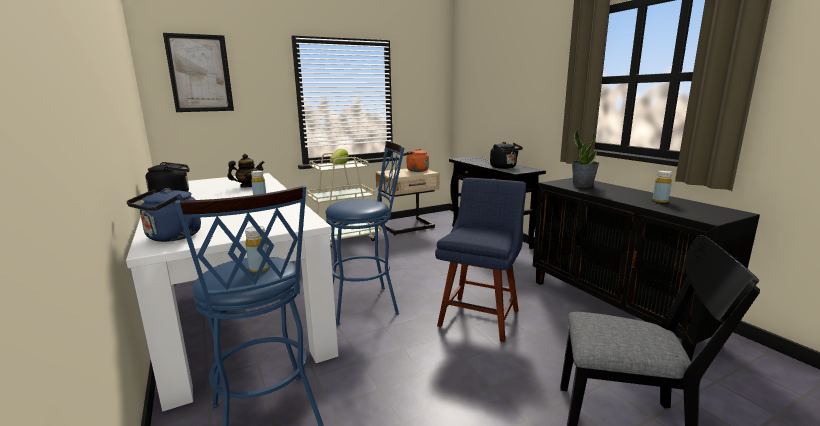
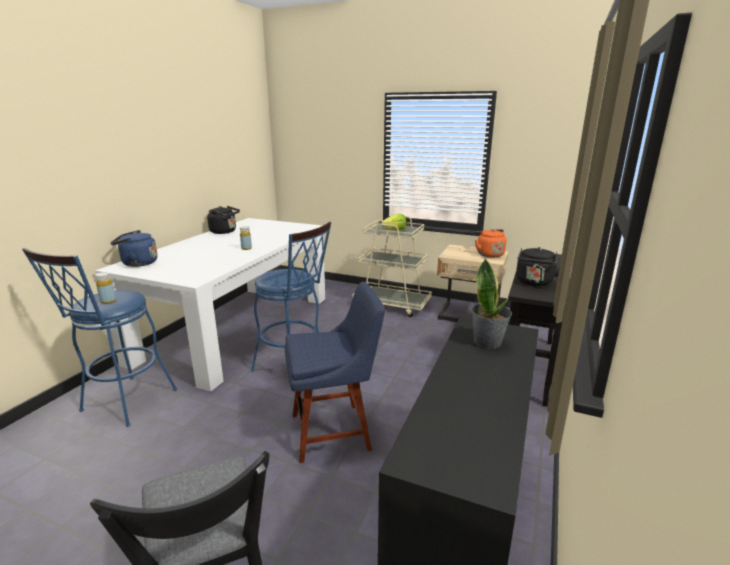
camera: 50 degrees right, 5 degrees up
(200, 73) = (309, 130): picture -> none
(248, 186) = (273, 235): teapot -> none
(660, 201) = (475, 408): yellow bottle -> none

